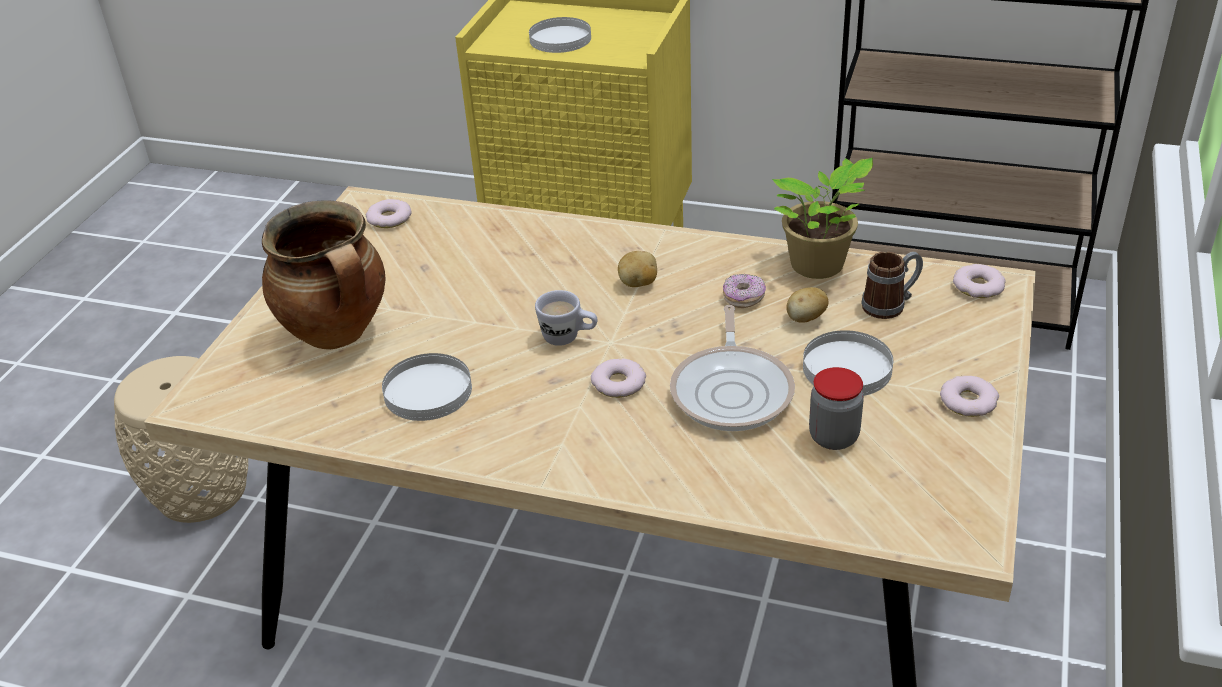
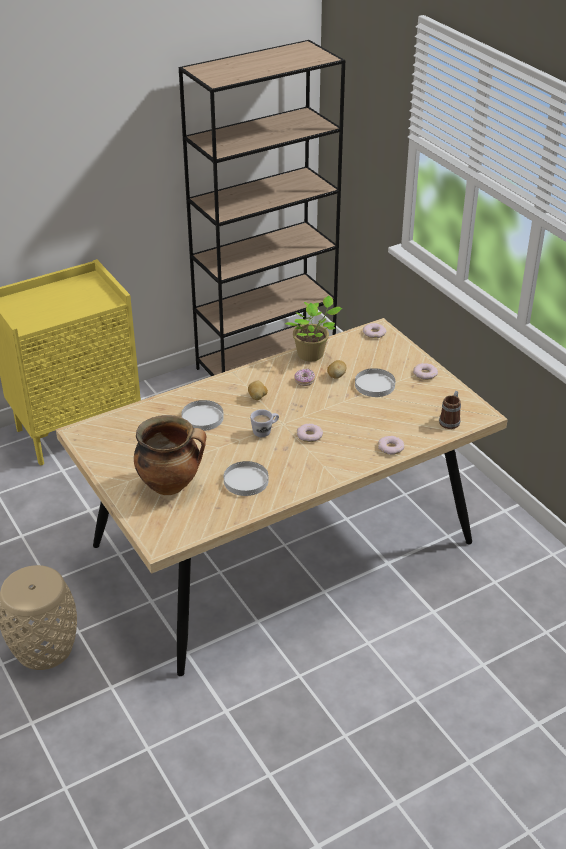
camera: 50 degrees left, 0 degrees up
(389, 218) = (105, 431): donut -> donut (390, 448)
(560, 39) = (57, 308): white plate -> white plate (203, 418)
(733, 390) = (351, 414): frying pan -> none
(833, 437) = (403, 409): jar -> none
(890, 305) = (356, 355): mug -> mug (450, 420)

